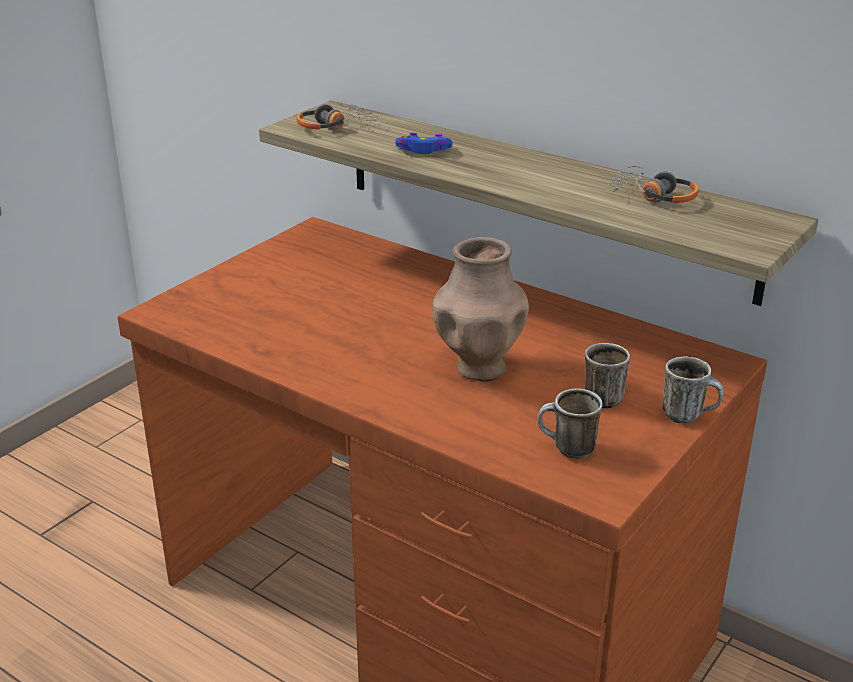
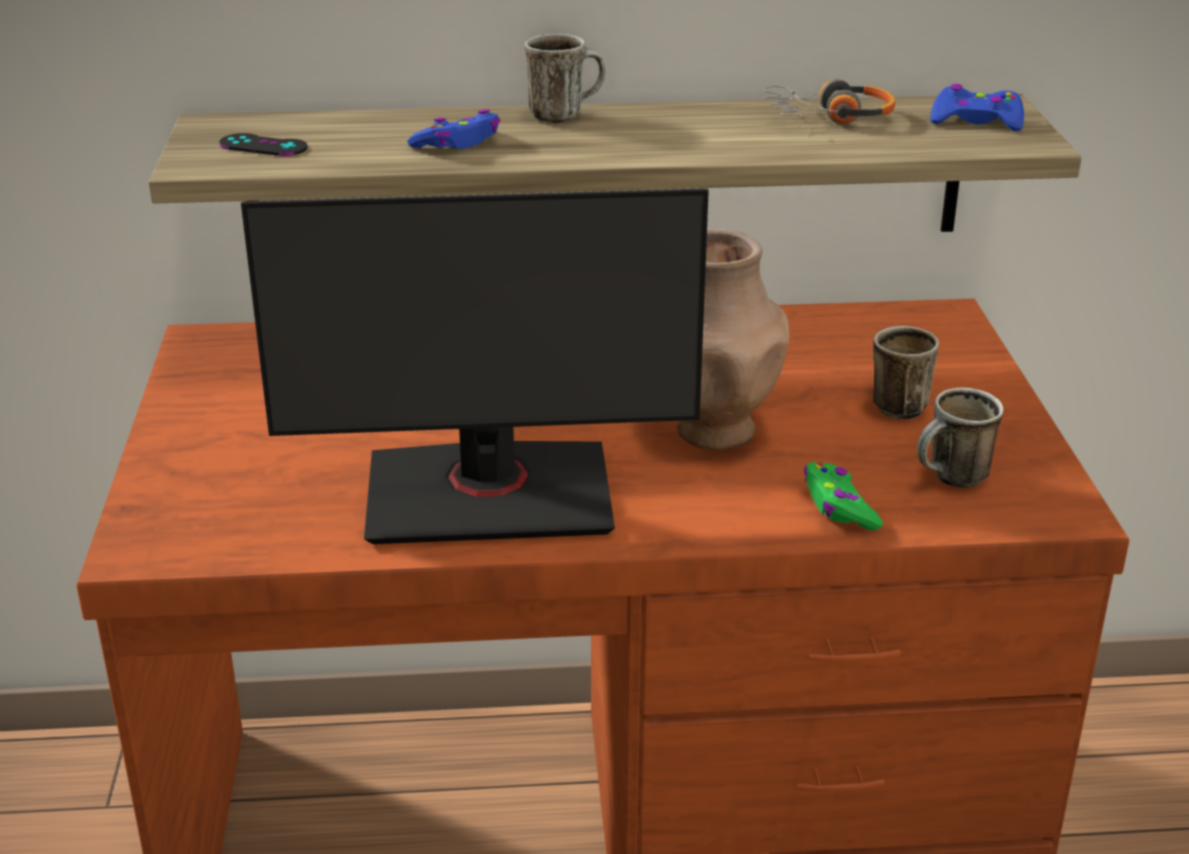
camera: 40 degrees left, 0 degrees up
(326, 350) = (489, 493): none -> monitor
(334, 126) = (263, 146): headphones -> black game controller
(481, 433) = (839, 507): none -> green game controller
(689, 415) = (1002, 387): mug -> mug (564, 115)
(743, 225) = (976, 121): none -> blue game controller

